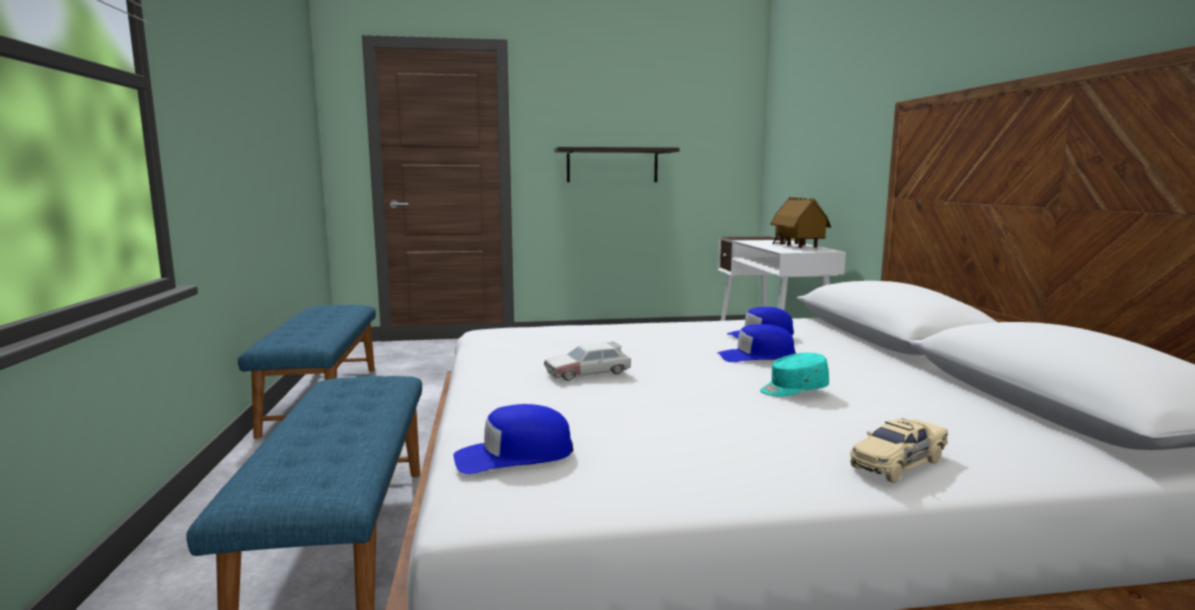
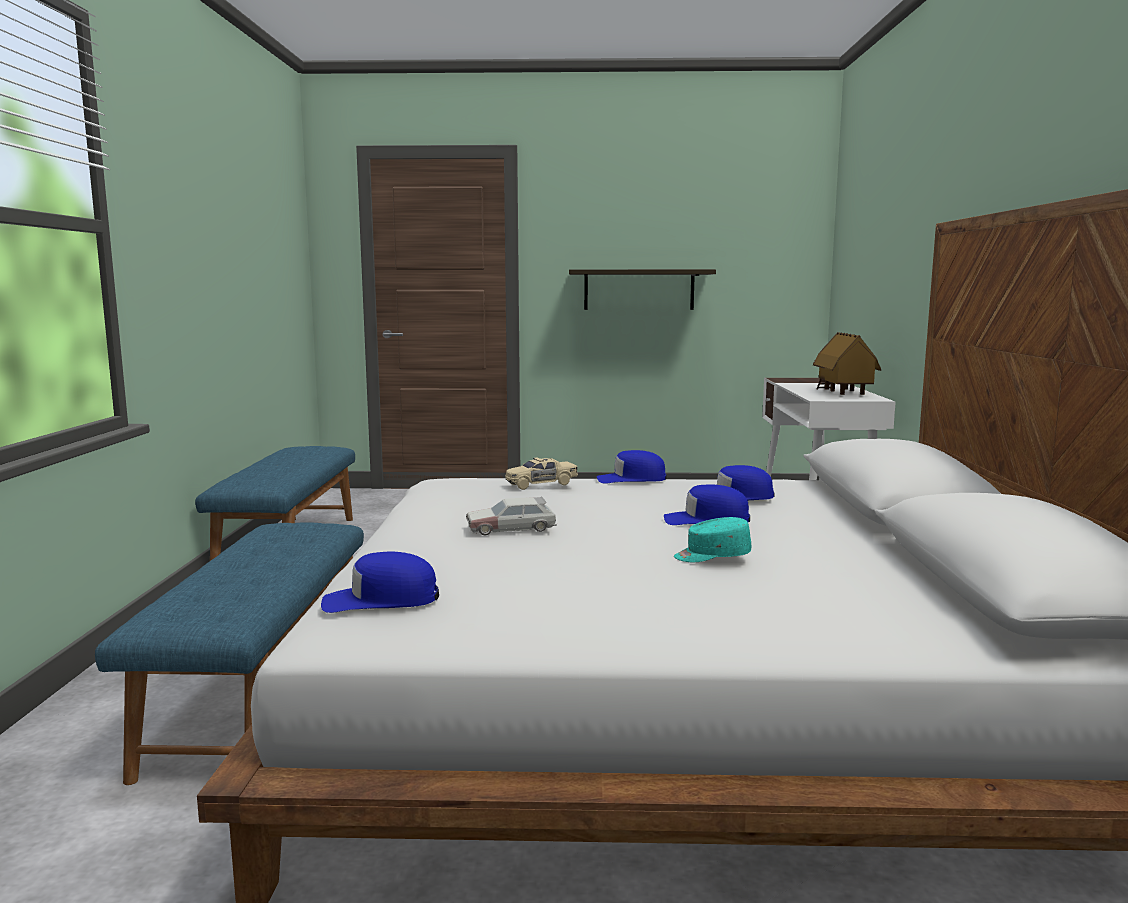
camera: 10 degrees right, 0 degrees up
(658, 323) = (631, 479): none -> blue cap
(898, 464) = (753, 633): beige toy car -> beige toy car (541, 484)

